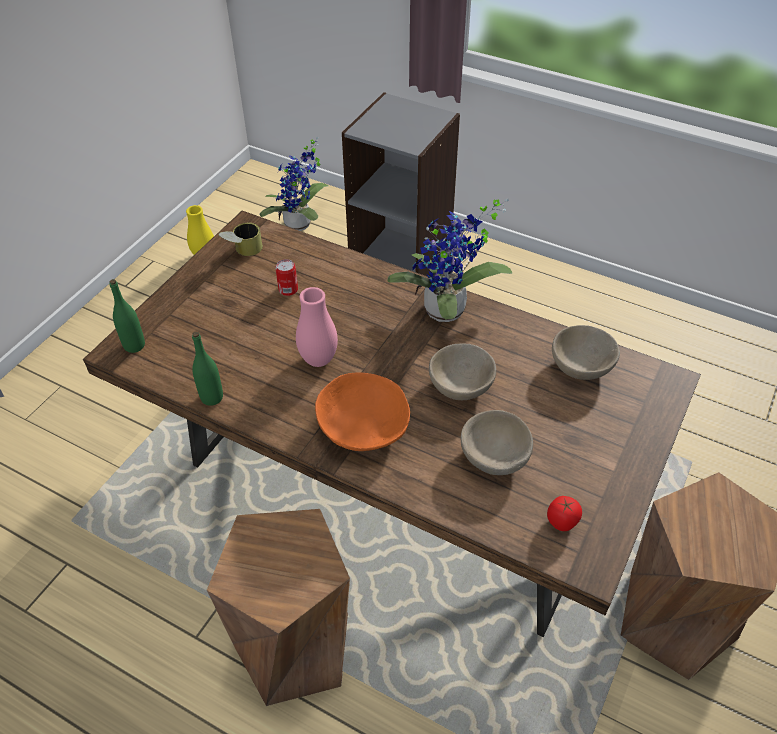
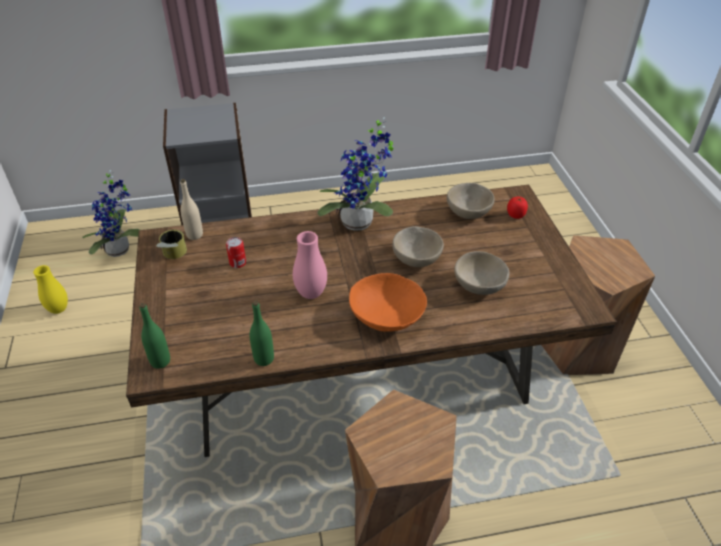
camera: 40 degrees left, 5 degrees down
(281, 240) = (194, 235): none -> beige bottle
(562, 522) = (550, 297): tomato -> tomato (516, 215)

